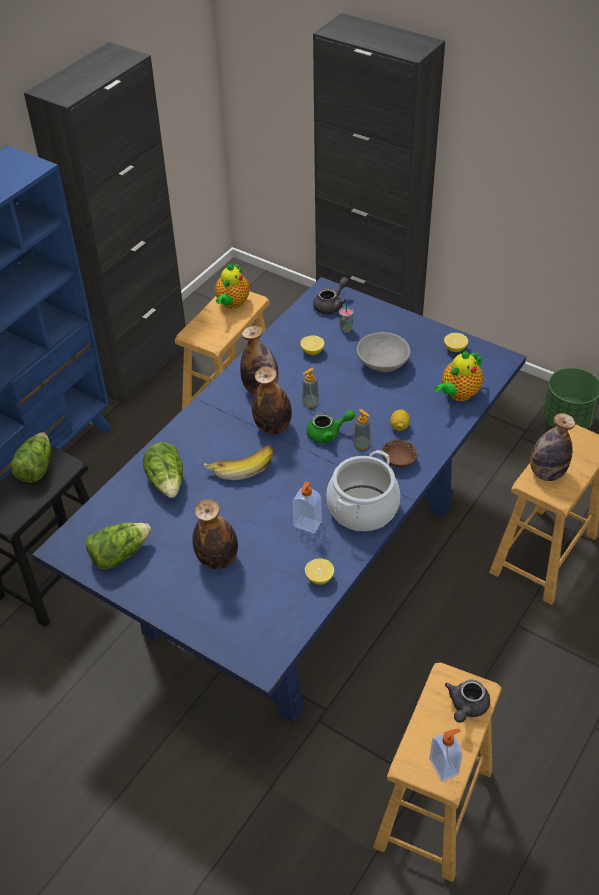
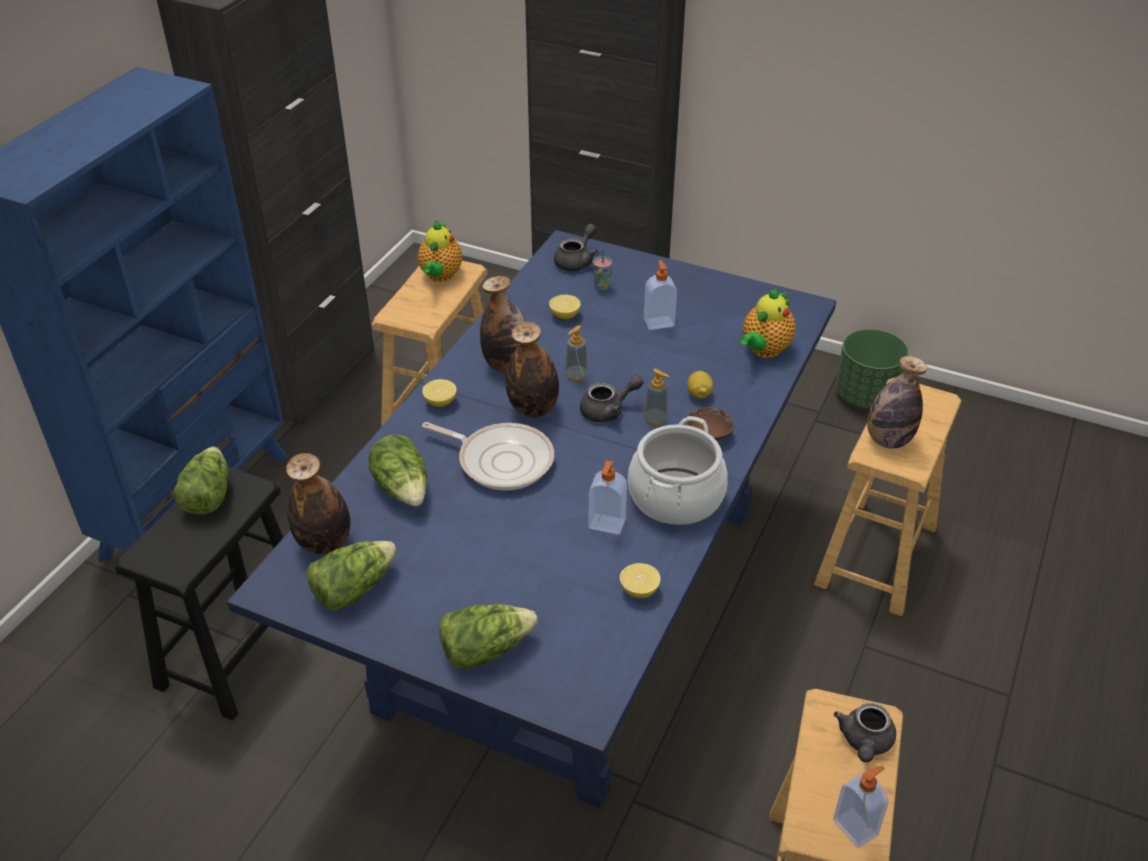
camera: 10 degrees left, 5 degrees down
(201, 609) = (485, 649): none -> lettuce
(217, 559) = (494, 581): bottle -> bottle (324, 543)
(241, 466) = (501, 460): banana -> frying pan
(328, 433) = (608, 410): green teapot -> grey teapot
(382, 363) = (658, 322): grey bowl -> soap dispenser
(455, 349) = (746, 298): lemon -> lemon (440, 402)

